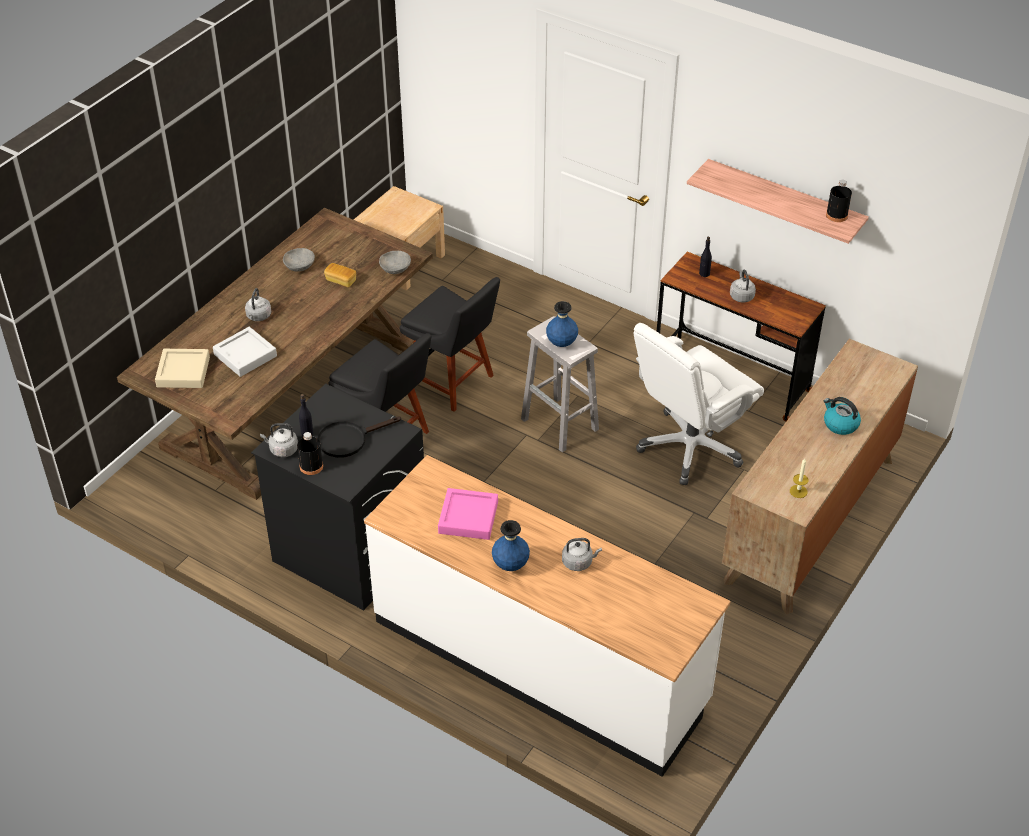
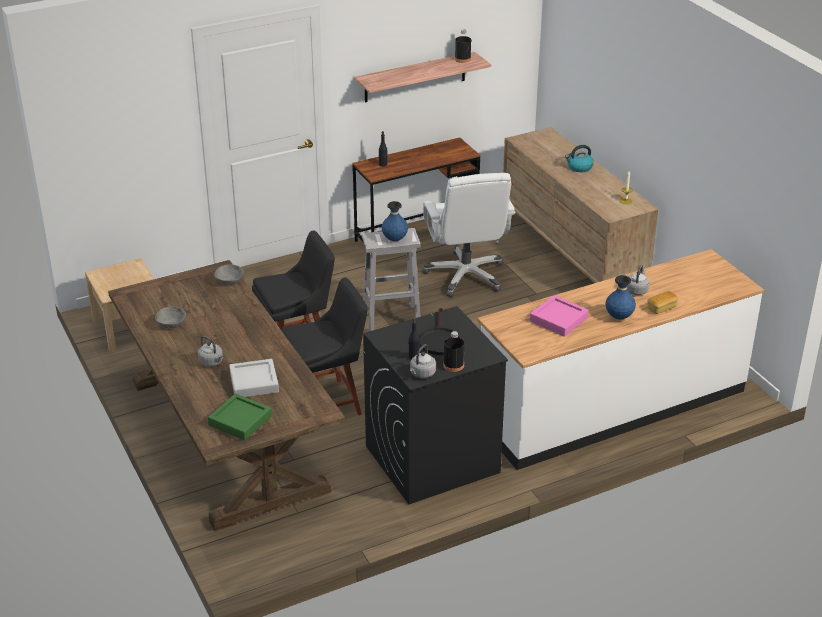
camera: 60 degrees left, 10 degrees down
(183, 372) = (240, 420): beige tray -> green tray
(341, 280) = (213, 310): bread -> bread (661, 308)
(741, 296) = (420, 160): grey kettle -> none

